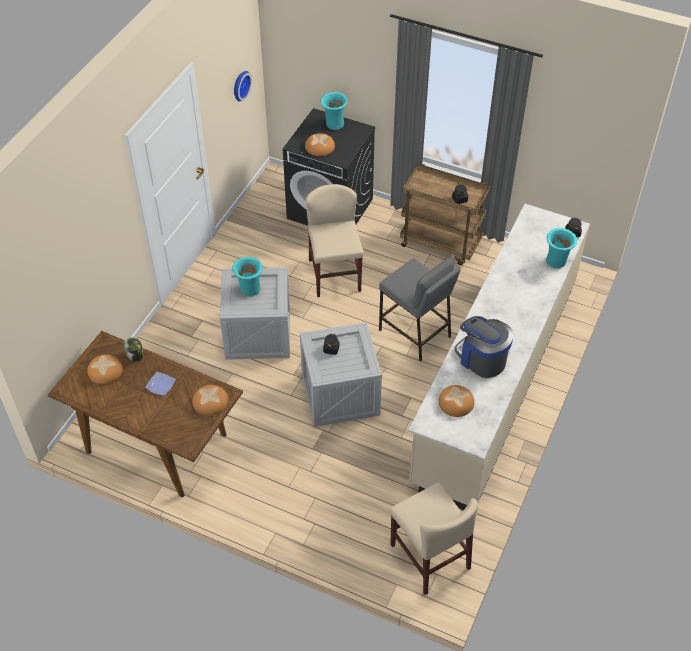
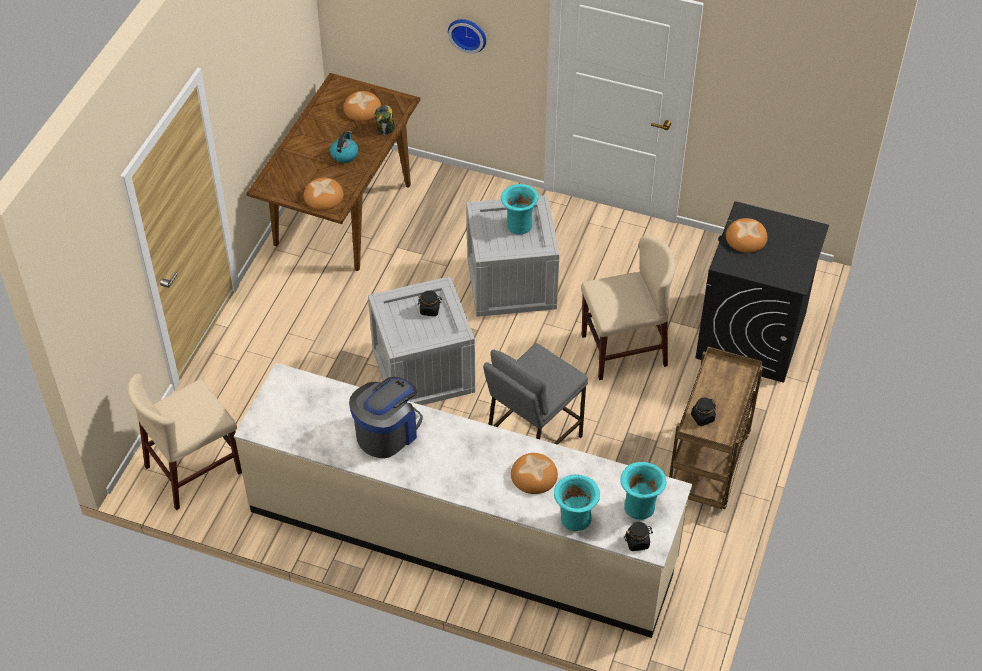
camera: 85 degrees right, 0 degrees up
(161, 385) = (344, 154): plate -> kettle
(240, 85) = (794, 114): wall clock -> wall clock (468, 33)
(334, 124) = (799, 249): turquoise vase -> turquoise vase (639, 506)
(456, 403) = (315, 407): bread -> bread (533, 475)

